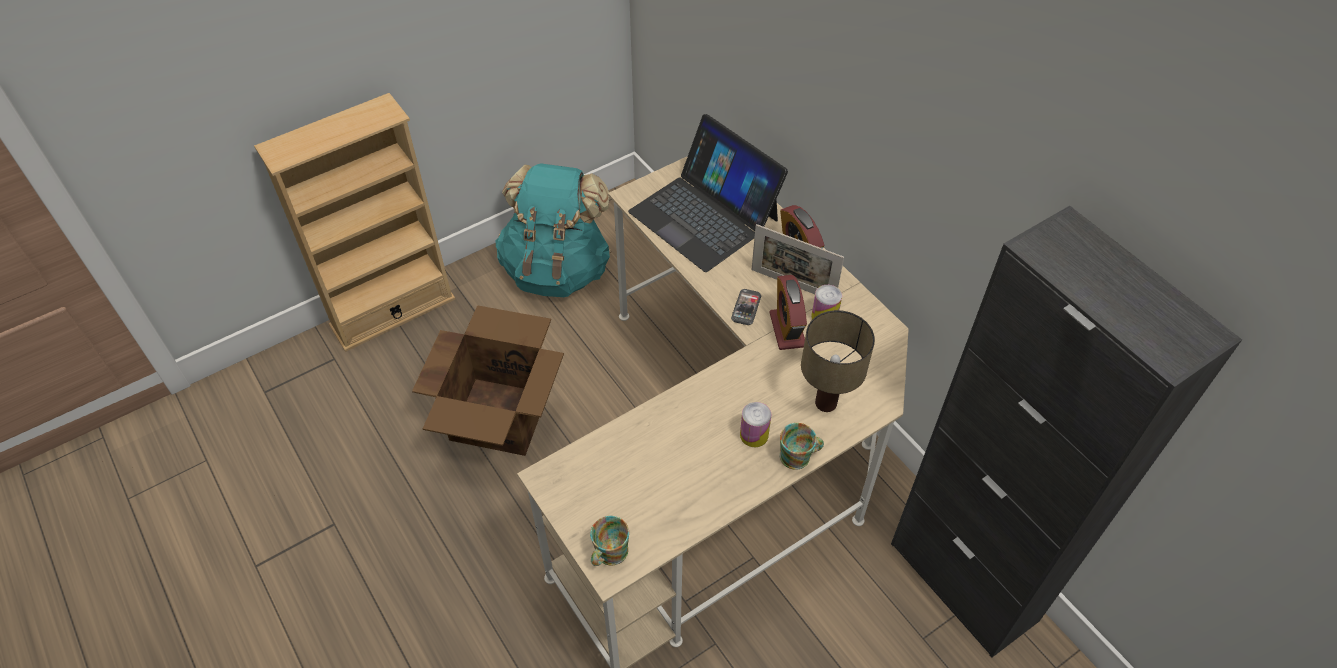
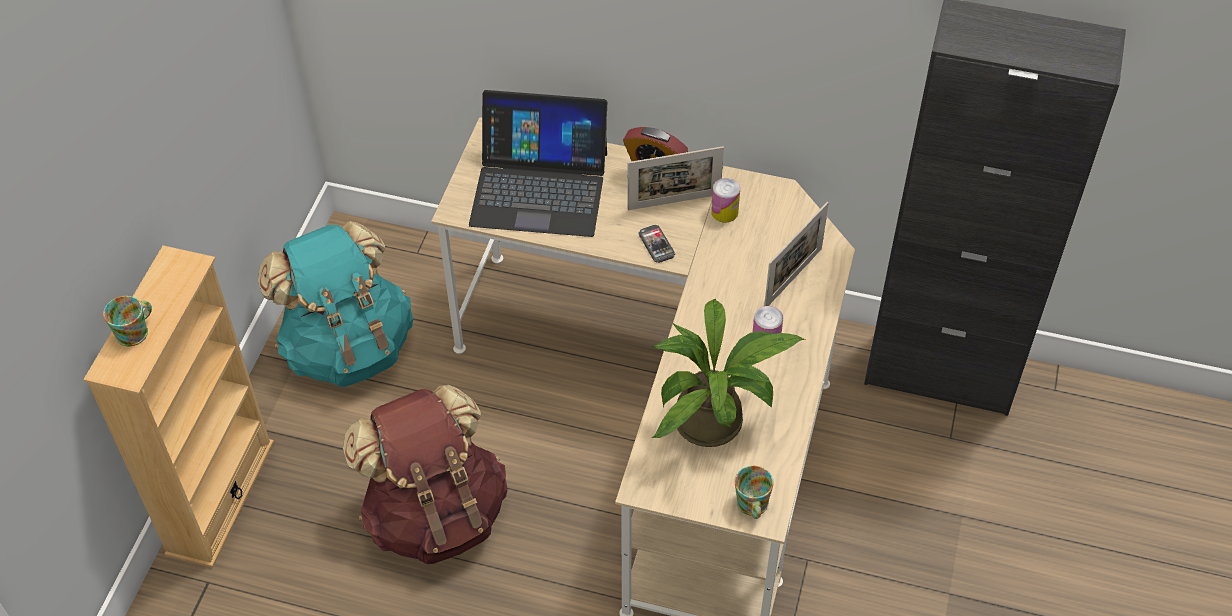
camera: 40 degrees left, 0 degrees up
(500, 415) = (436, 514): cardboard box -> brown backpack
(651, 470) = (717, 422): none -> potted plant
(787, 330) = (707, 241): alarm clock -> none
(799, 456) = (814, 333): mug -> mug (136, 331)
(826, 402) = (793, 278): table lamp -> picture frame

